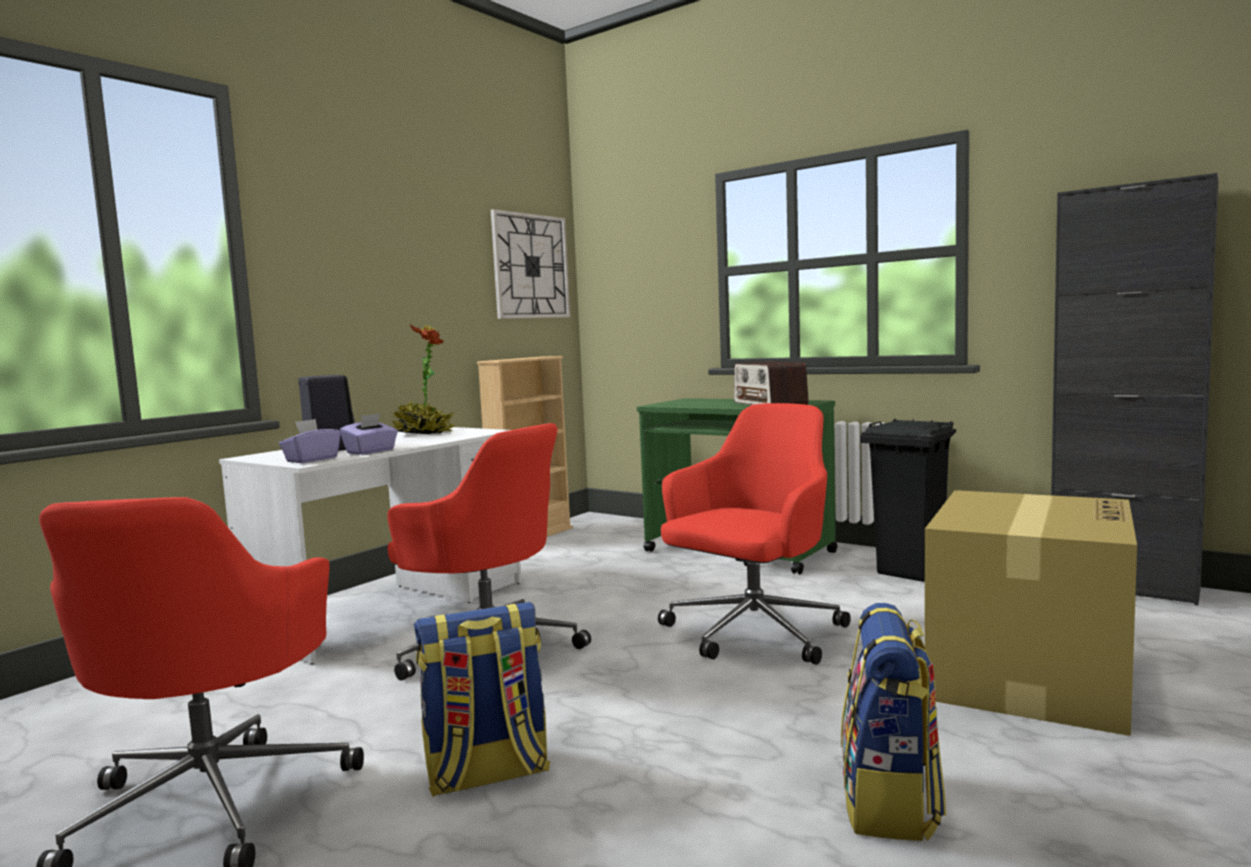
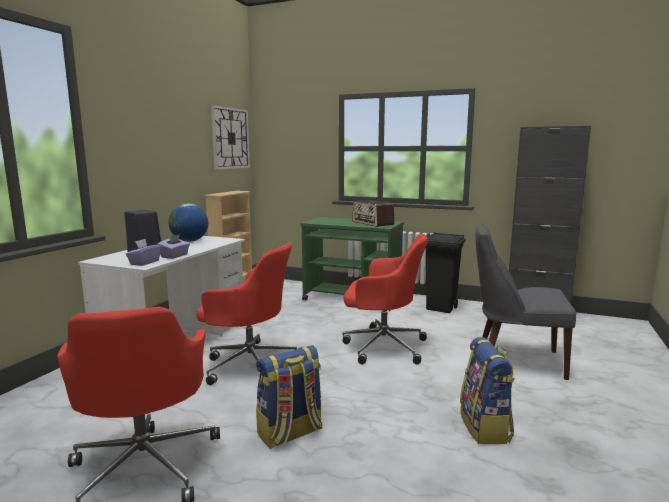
camera: 15 degrees left, 5 degrees up
(423, 434) = (189, 241): potted plant -> globe
(752, 633) = (382, 346): red office chair -> red office chair turned 75 degrees clockwise
(1028, 675) = (515, 360): cardboard box -> grey chair

